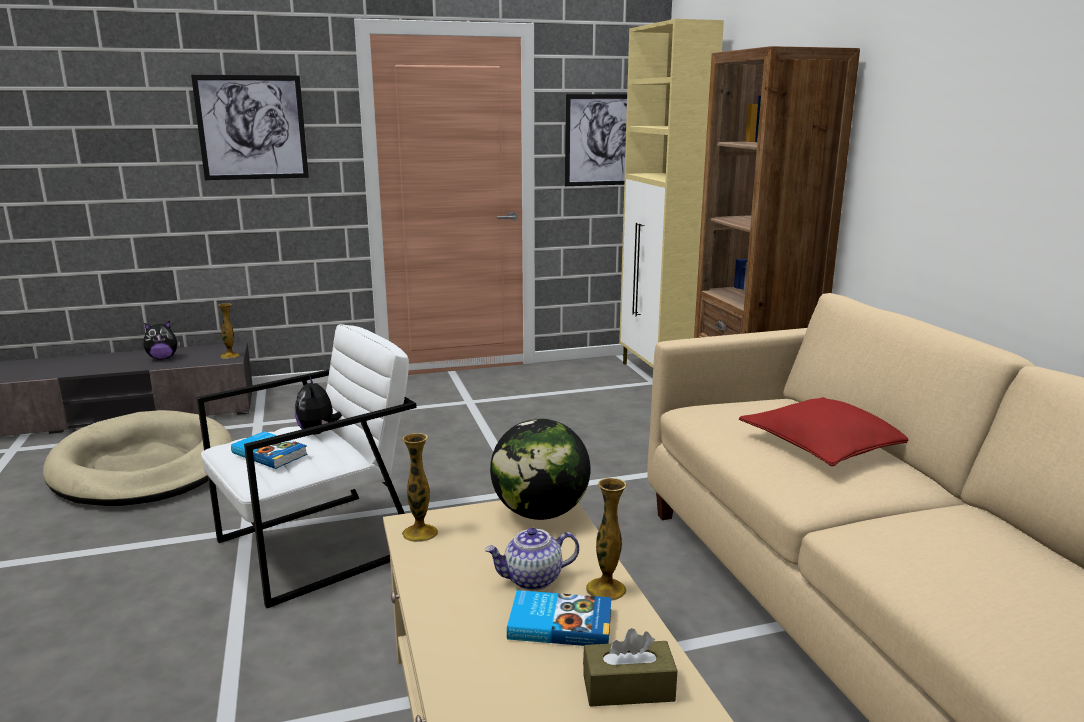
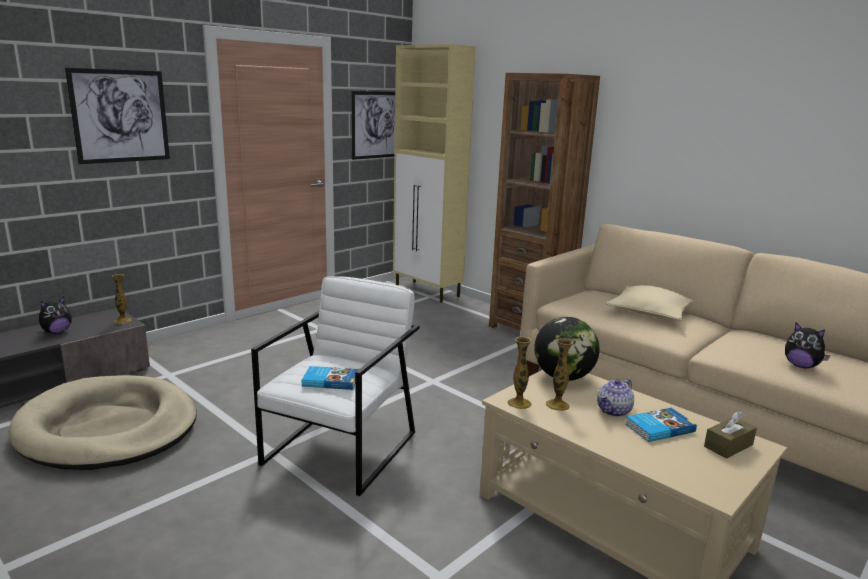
camera: 30 degrees left, 0 degrees up
(319, 432) = (339, 360): plush toy -> plush toy (801, 366)
(606, 589) = (653, 406): vase -> vase (557, 405)
(825, 446) = (650, 312): red pillow -> beige pillow

